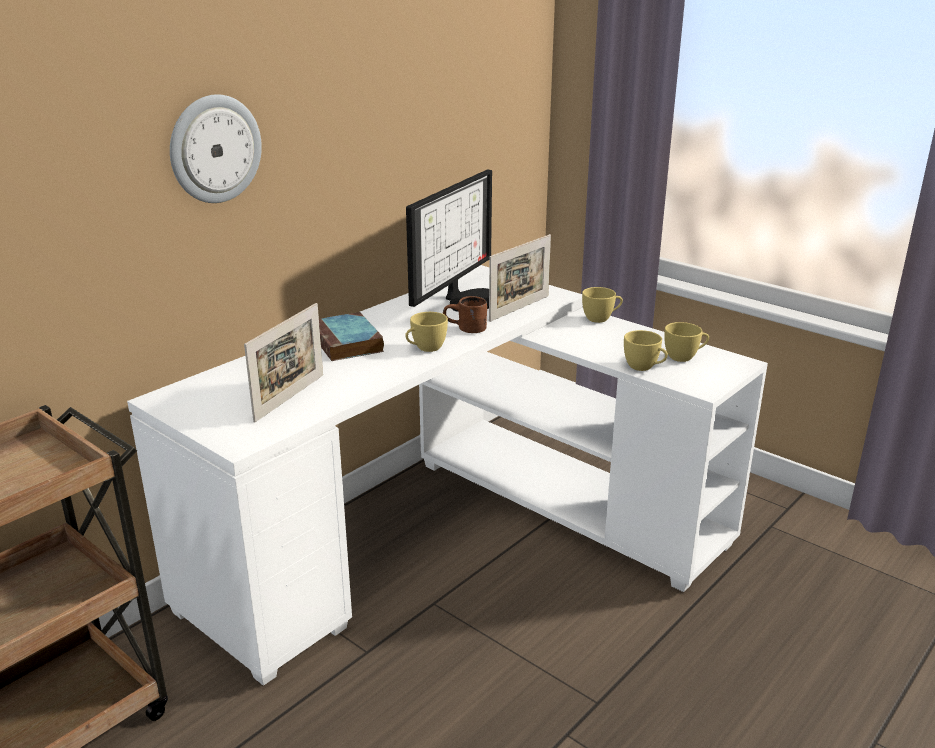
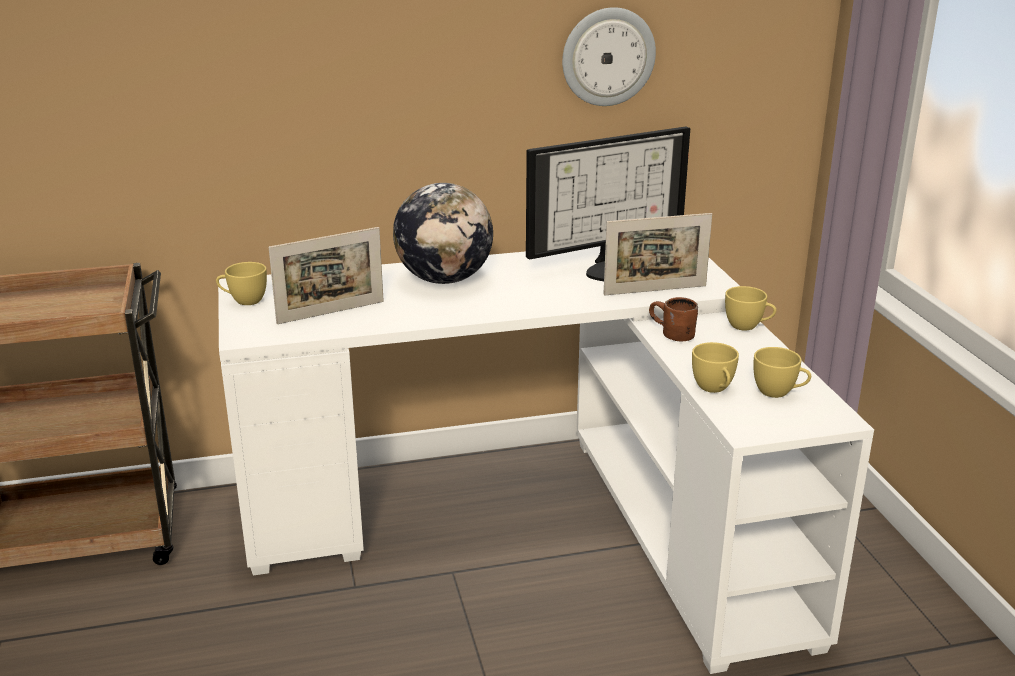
camera: 35 degrees right, 0 degrees up
(214, 149) = (335, 61): wall clock -> wall clock (608, 57)
(347, 343) = (444, 279): book -> globe
(425, 349) = (503, 304): yellow cup -> yellow cup (244, 301)
(466, 330) = (568, 297): brown mug -> brown mug (670, 335)

